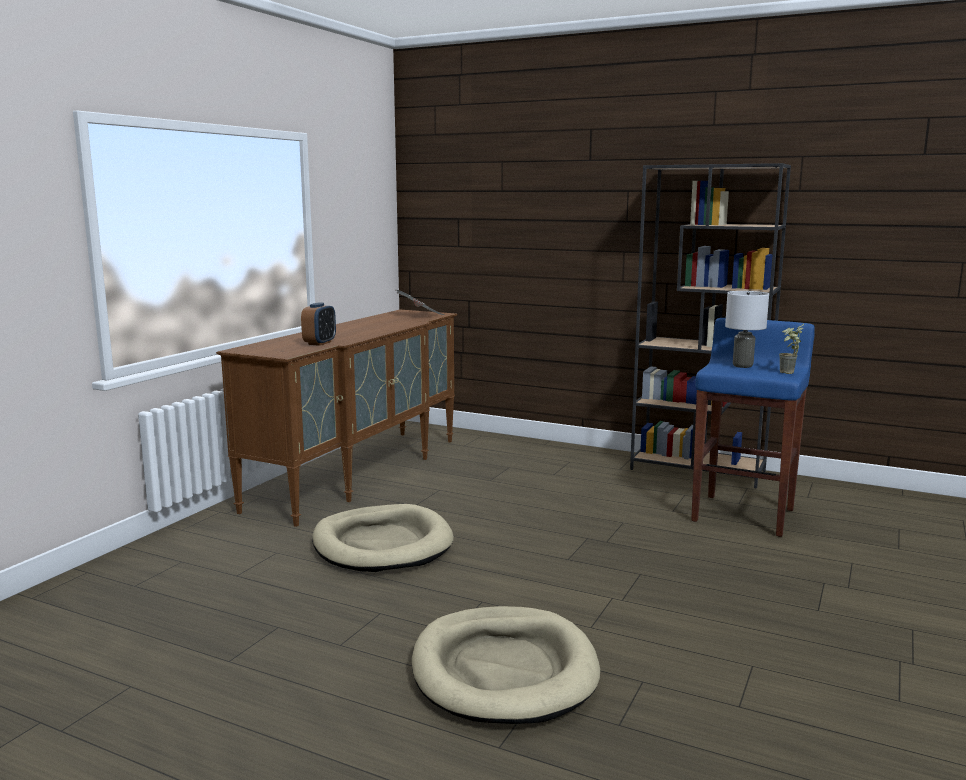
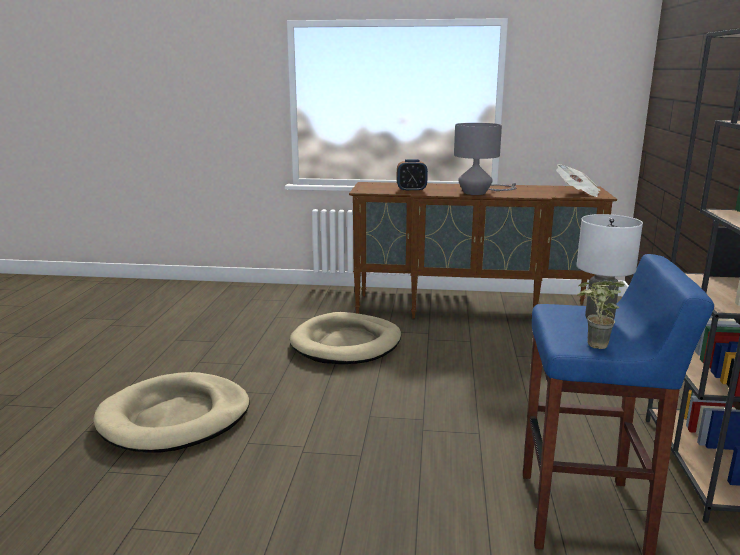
camera: 70 degrees right, 5 degrees up
(365, 329) = (484, 191): none -> grey table lamp

